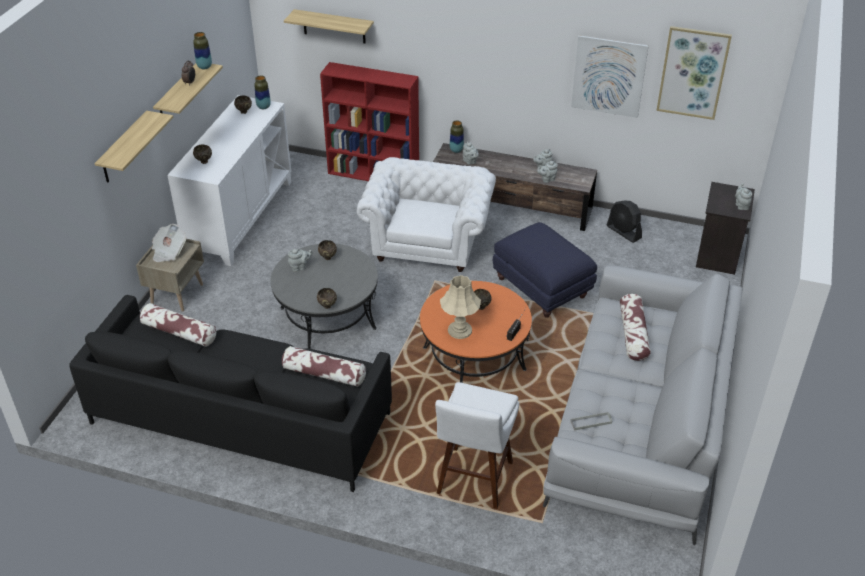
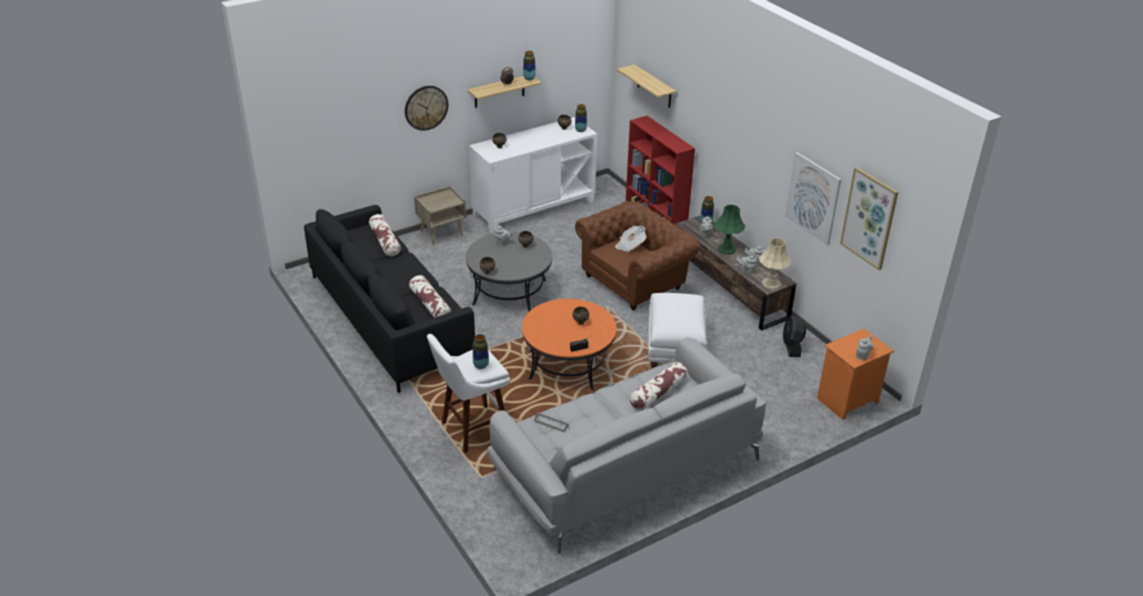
camera: 40 degrees right, 5 degrees down
(124, 148) = (426, 107): shelf -> wall clock
(168, 252) = (442, 198): newspaper -> newspaper (630, 245)
(428, 241) = (636, 281): white armchair -> brown armchair
(459, 330) = (547, 328): beige table lamp -> beige table lamp (771, 284)
(488, 405) = (481, 366): none -> vase
(505, 167) = (727, 249): none -> green table lamp
(542, 289) = (675, 350): blue ottoman -> white ottoman
(718, 256) = (847, 401): black nightstand -> orange nightstand

